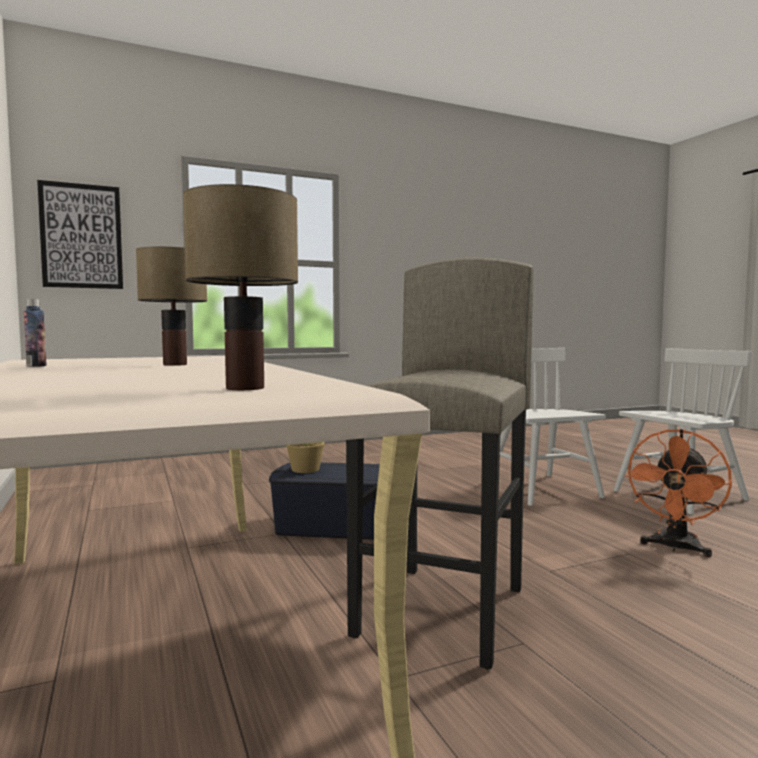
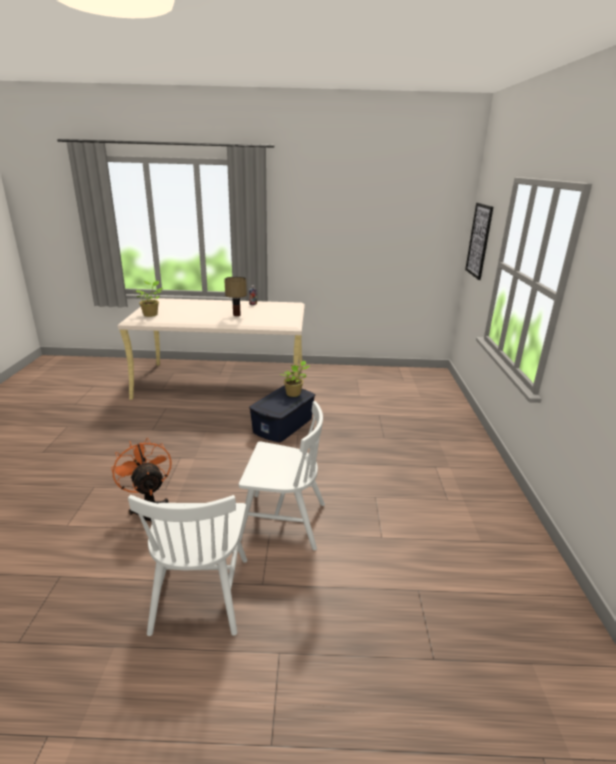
camera: 115 degrees right, 20 degrees up
(247, 388) = (151, 314): table lamp -> potted plant
(444, 611) = (183, 424): grey stool -> none

